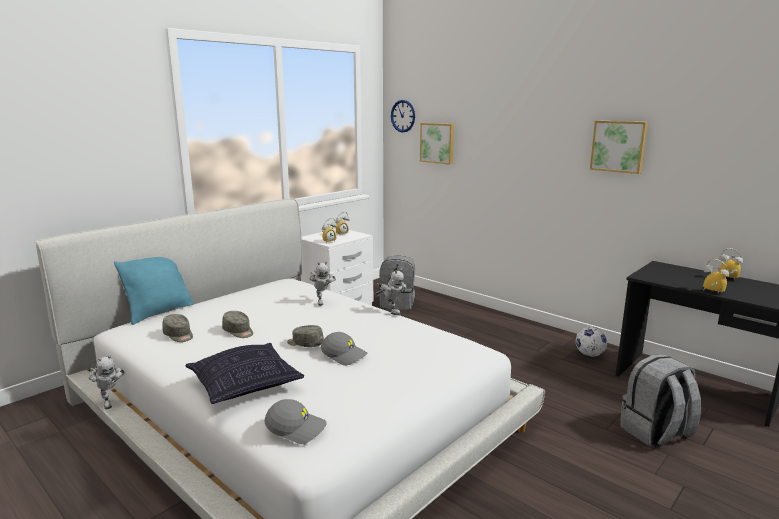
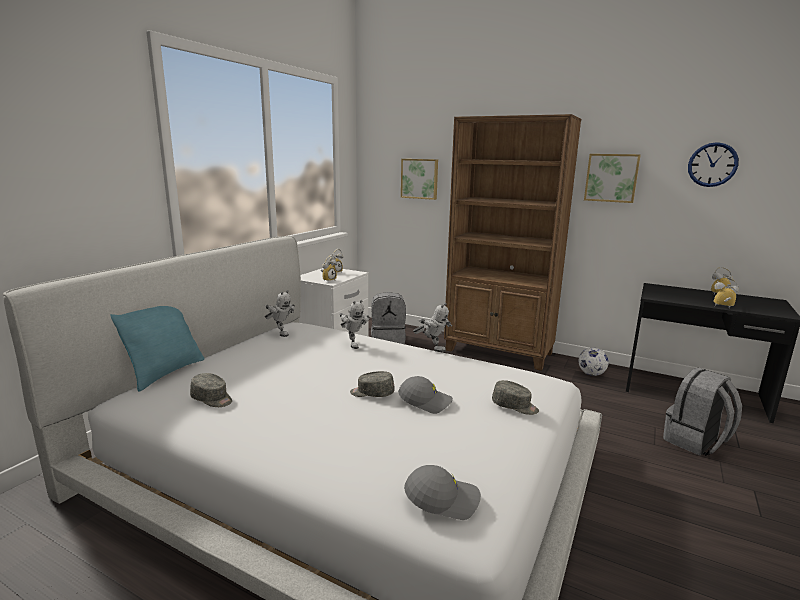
camera: 15 degrees left, 0 degrees up
(109, 401) = (131, 494): toy robot -> toy robot (280, 333)
(238, 331) = (284, 387): grey cap -> grey cap (515, 406)
(245, 385) = (339, 453): pillow -> none
(403, 116) = (380, 152): wall clock -> wall clock (712, 164)
(503, 324) = (499, 352): none -> brown bookcase

